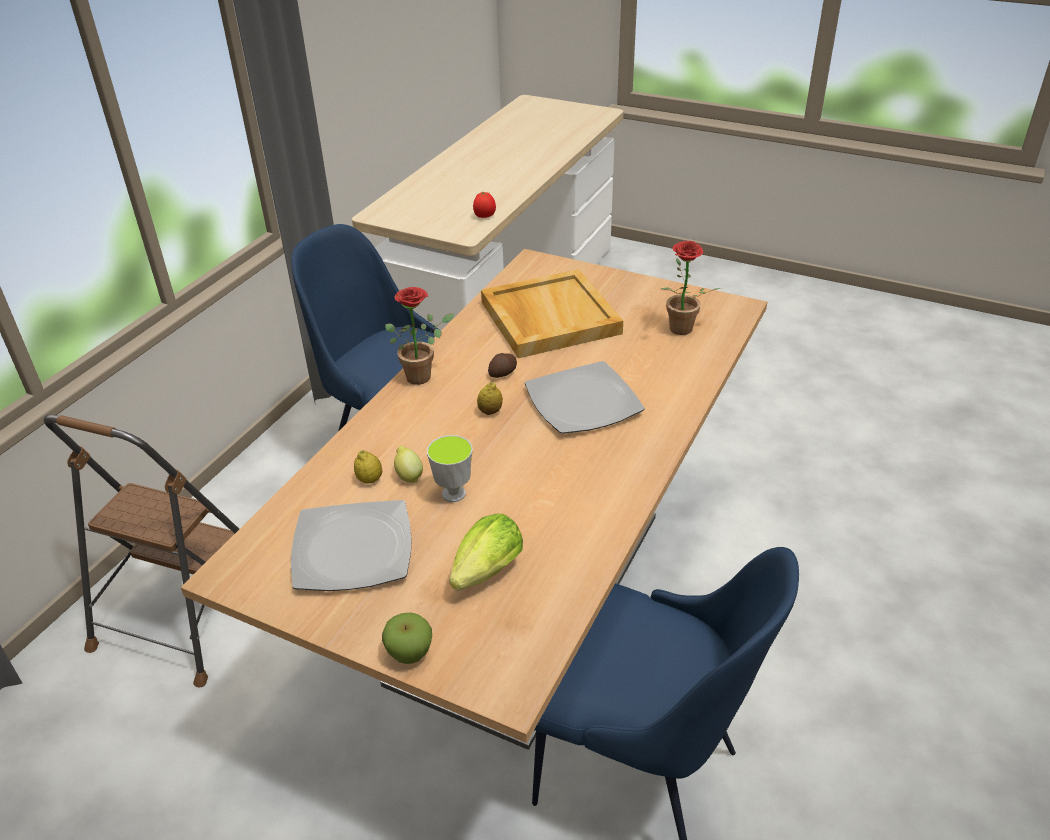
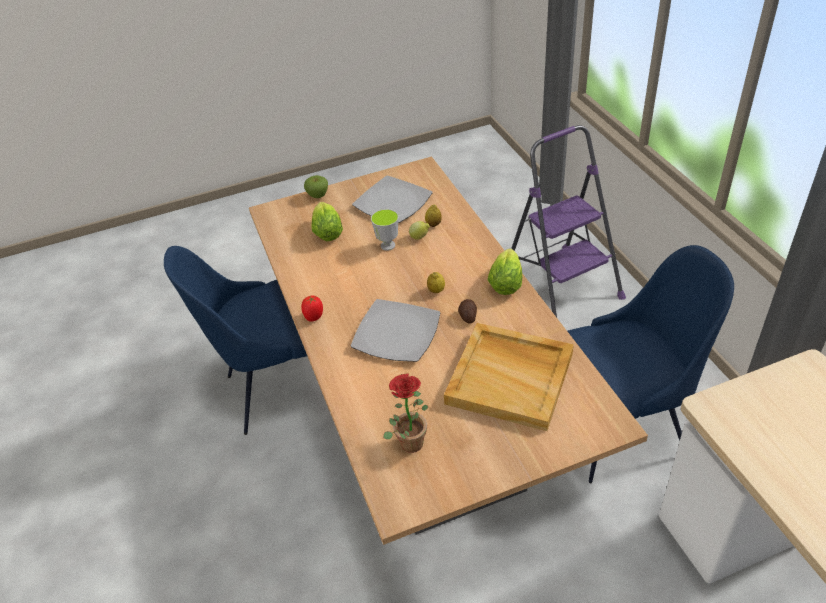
camera: 135 degrees right, 5 degrees up
(185, 612) = (559, 283): brown step ladder -> purple step ladder
(423, 375) = (506, 281): potted plant -> lettuce
(484, 217) = (745, 443): tomato -> tomato (314, 317)

